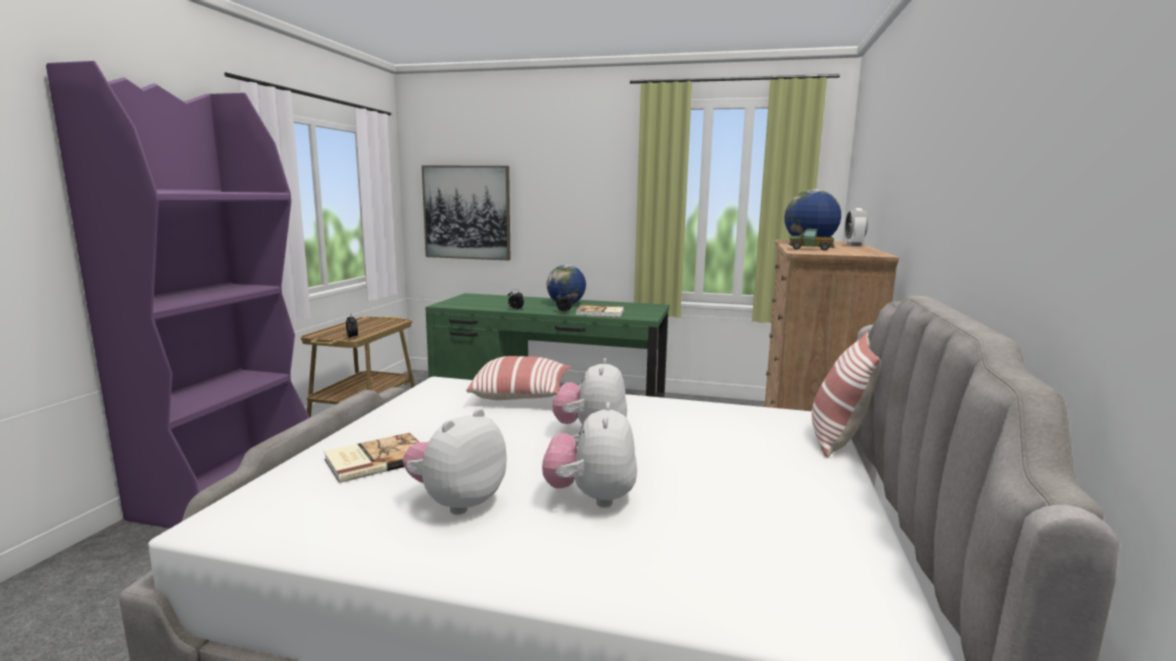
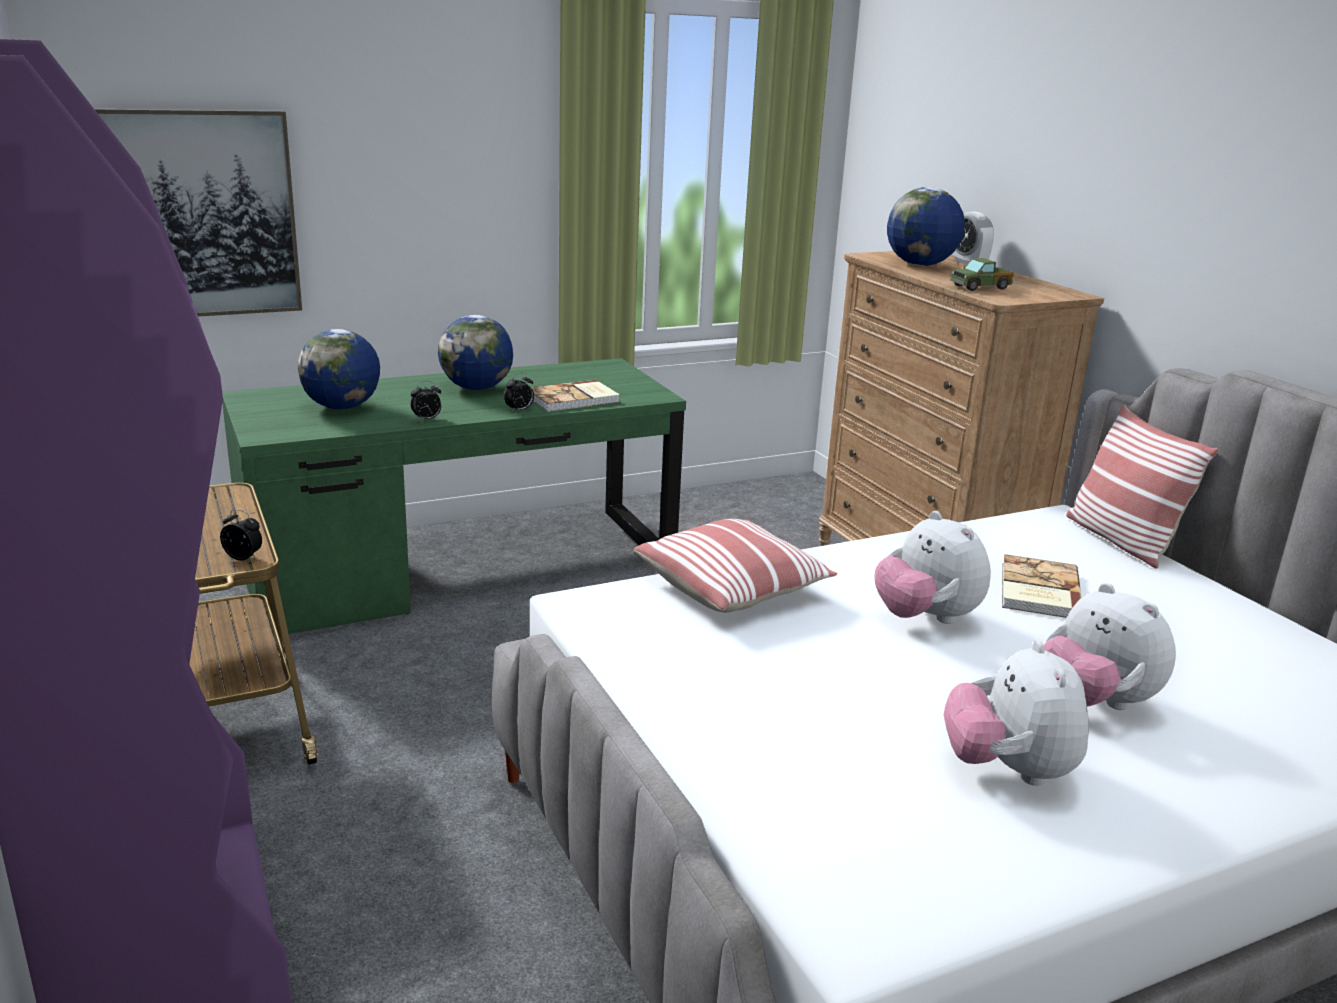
camera: 40 degrees left, 10 degrees up
(376, 459) = (804, 761): book -> book (1037, 590)
(493, 302) = (342, 407): none -> globe

